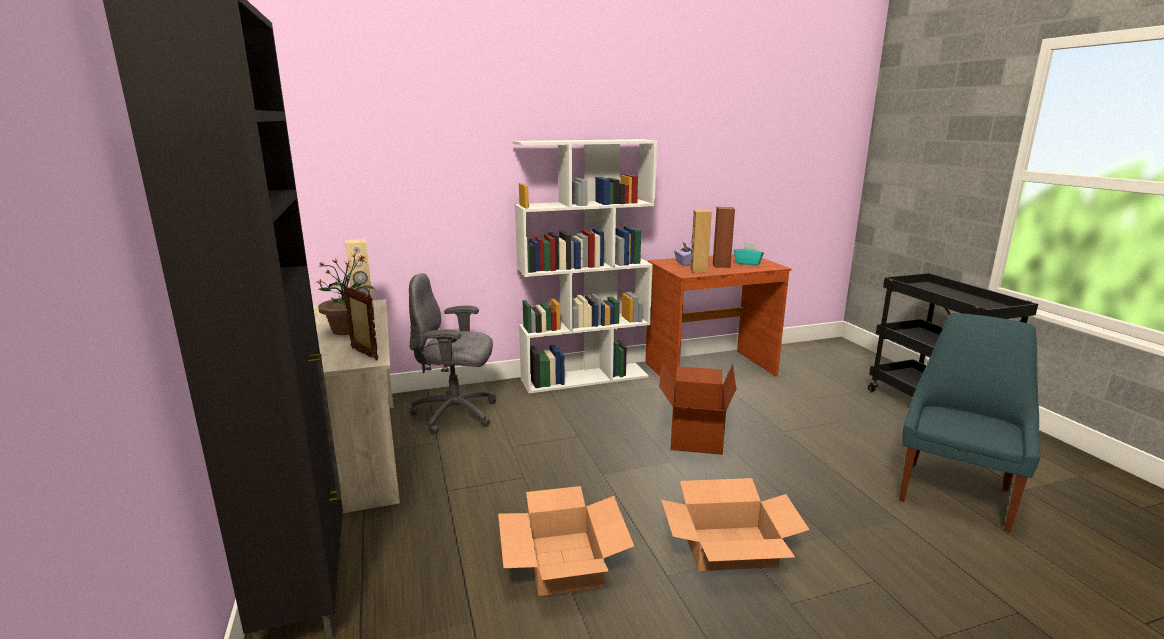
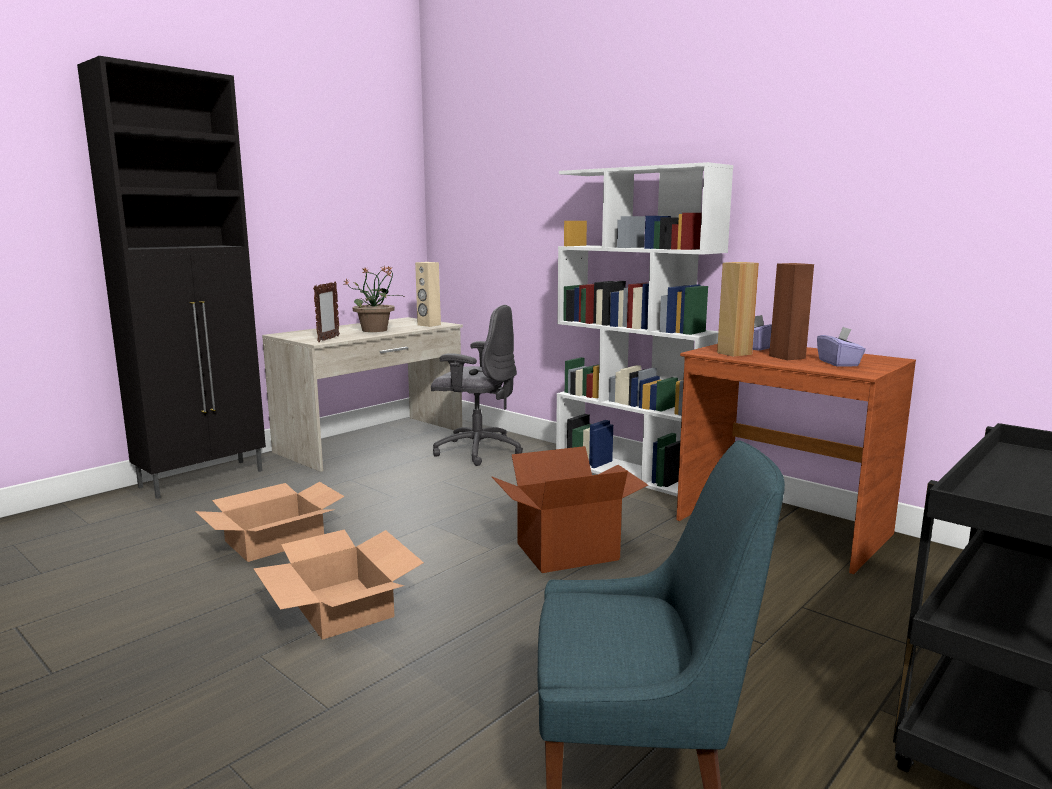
camera: 60 degrees right, 5 degrees down
(456, 414) = (476, 451): grey office chair -> grey office chair turned 135 degrees clockwise
(748, 263) = (839, 363): turquoise tissue box -> purple tissue box

